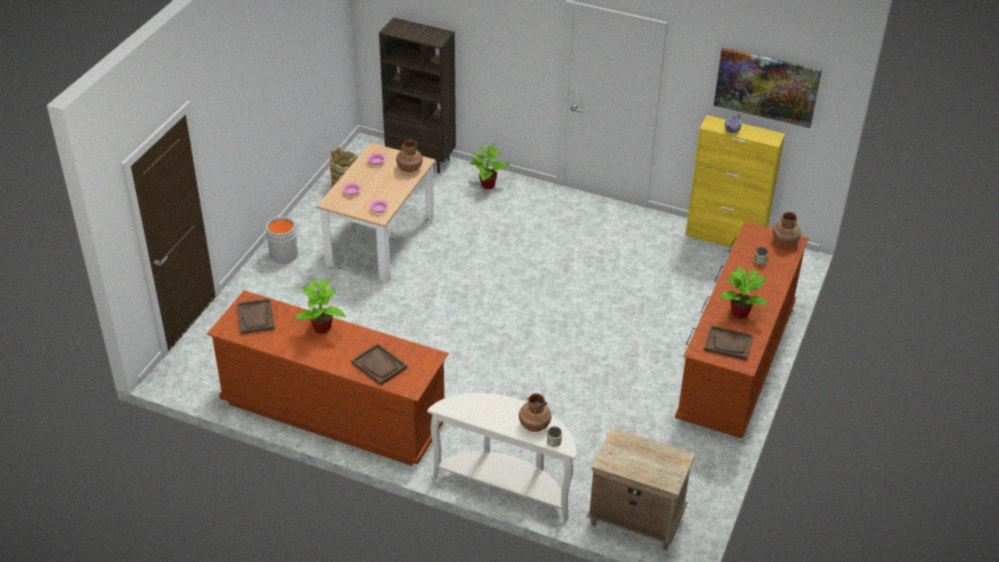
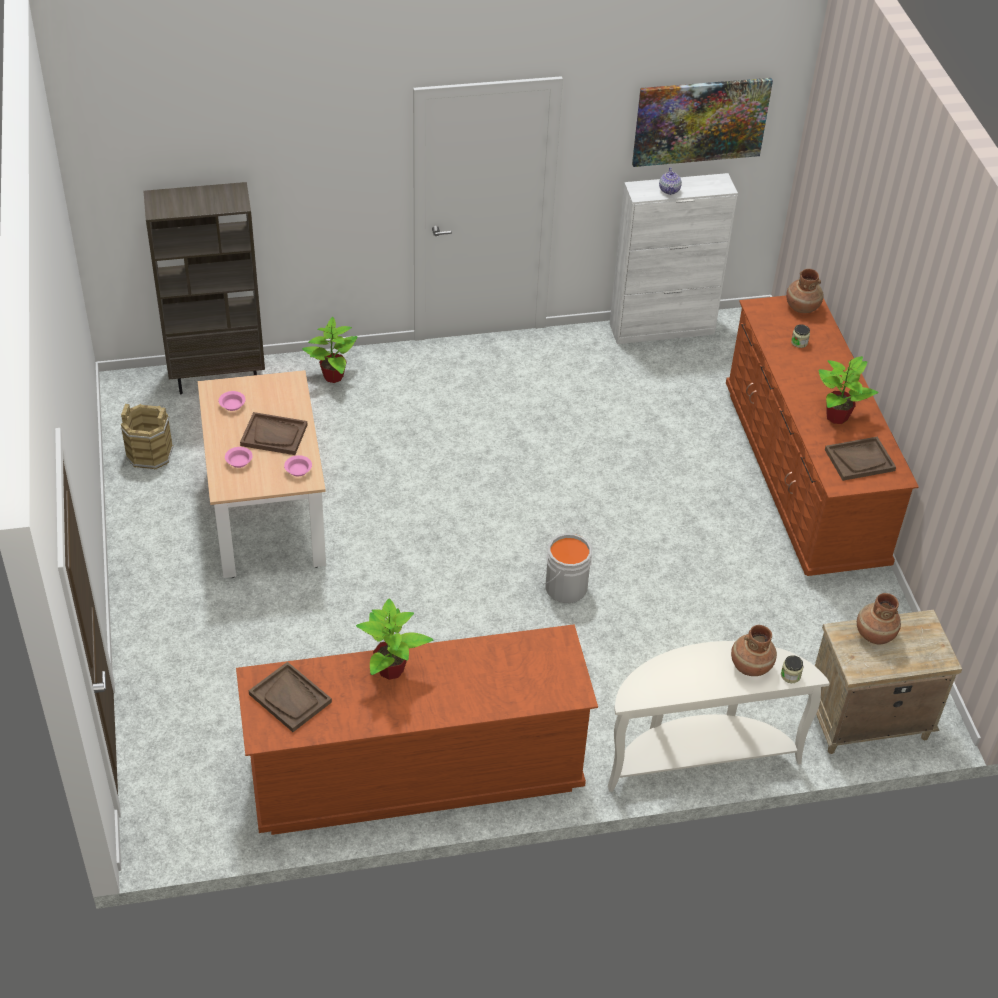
camera: 35 degrees left, 5 degrees up
(283, 254) = (151, 588): grey bucket -> grey bucket (564, 586)
(379, 365) = (509, 683): brown tray -> brown tray (274, 435)
(409, 168) = (283, 396): brown vase -> brown vase (874, 634)
(725, 238) = (662, 329): yellow cabinet -> white cabinet

